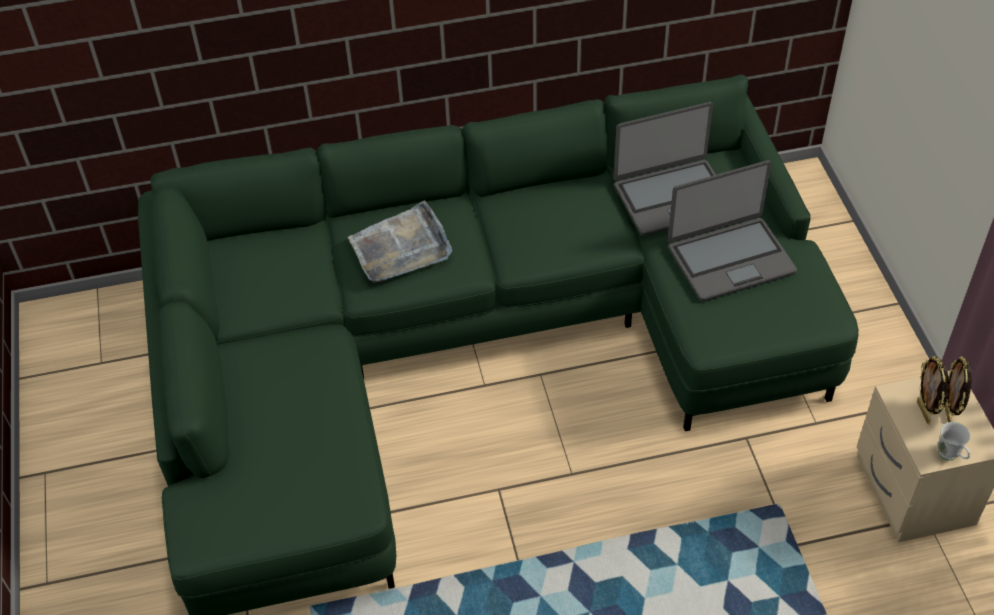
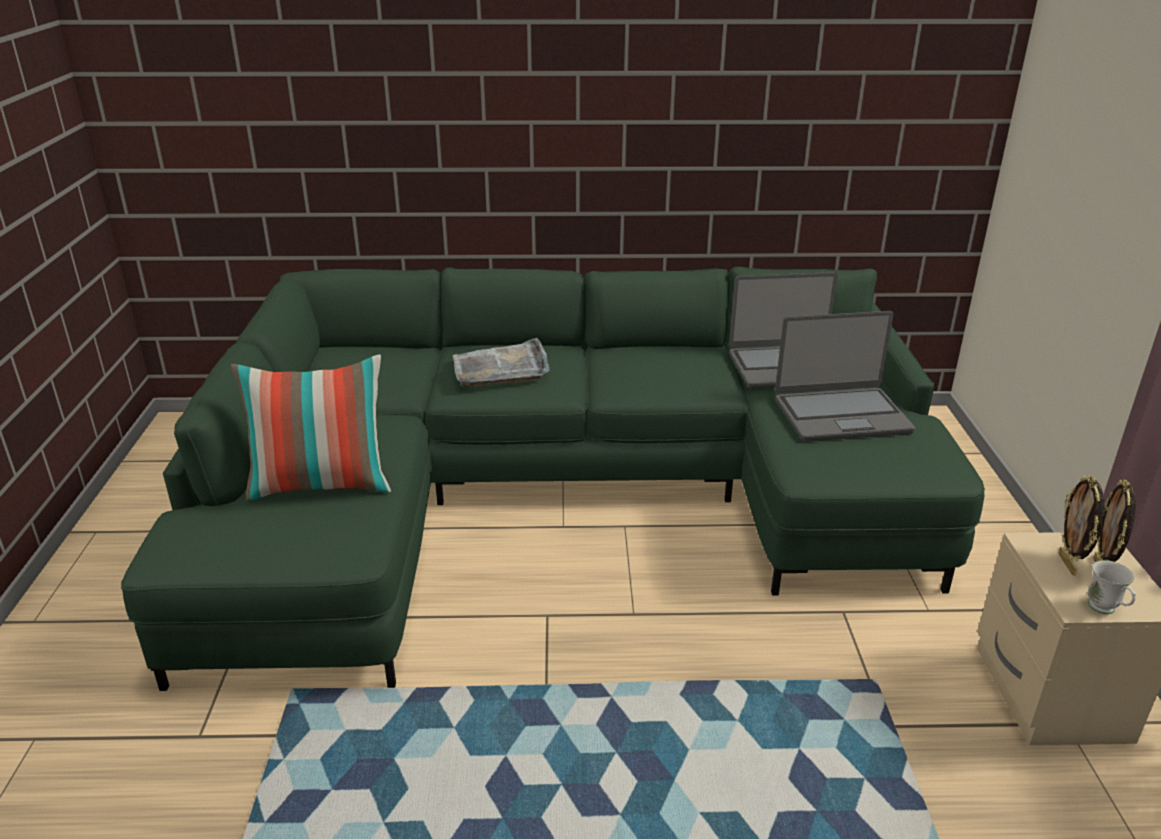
camera: 10 degrees right, 20 degrees down
(295, 436) = (322, 485): none -> pillow

